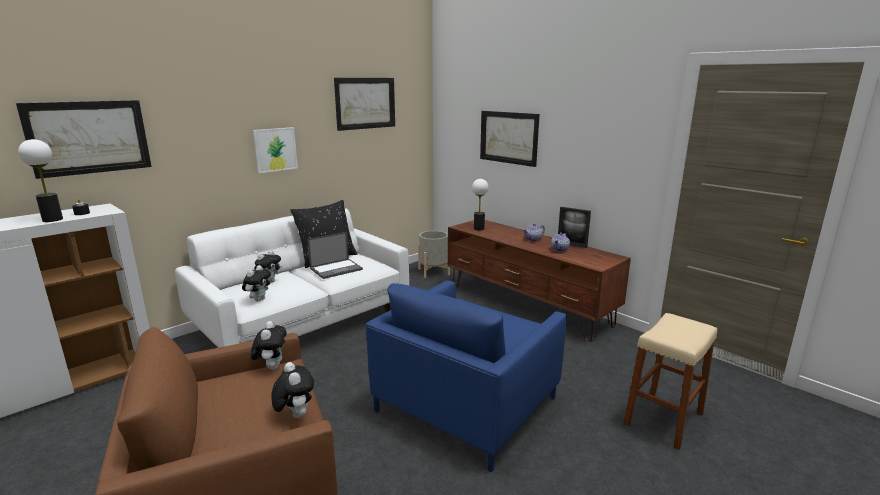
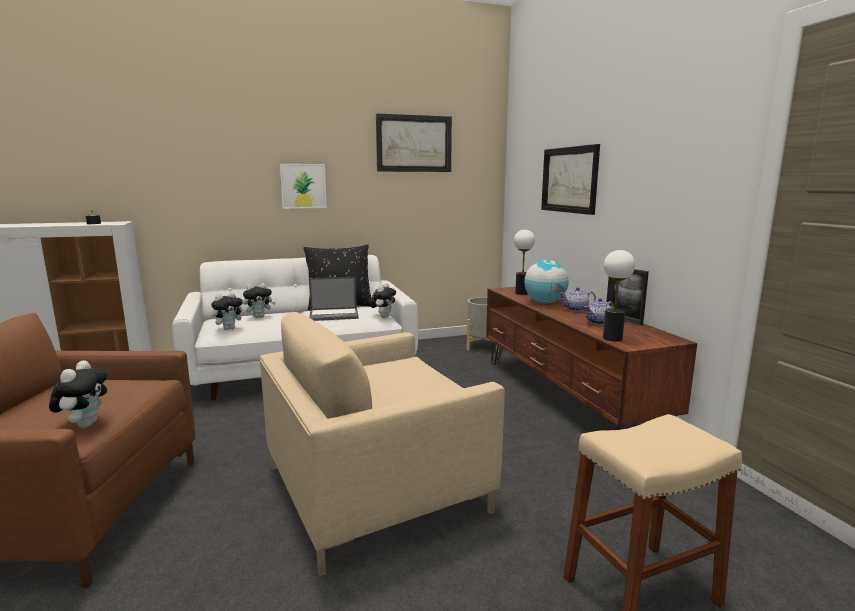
camera: 25 degrees right, 5 degrees down
(53, 219) = (64, 225): table lamp -> table lamp (613, 338)
(89, 137) = (120, 158): picture -> none
(272, 367) = (138, 380): plush toy -> plush toy (383, 316)
(466, 404) = (375, 488): blue armchair -> beige armchair
(505, 236) = (544, 302): none -> globe

